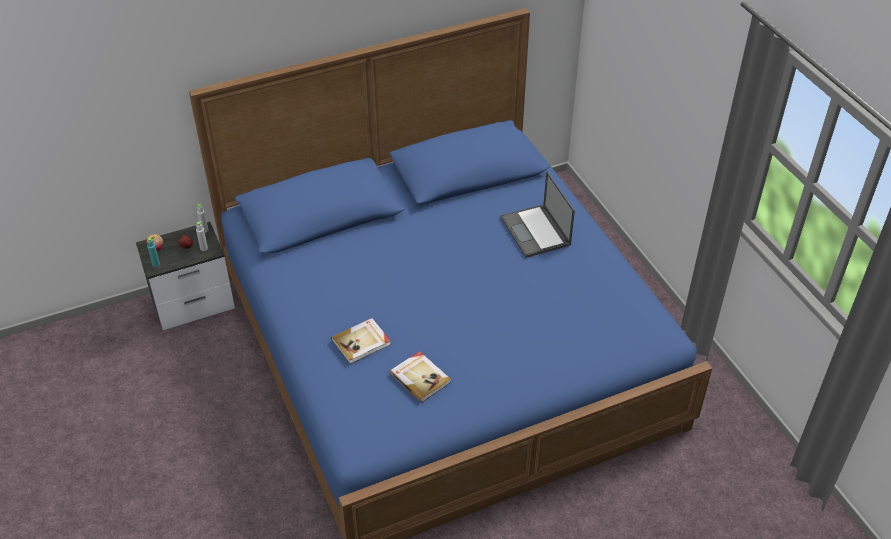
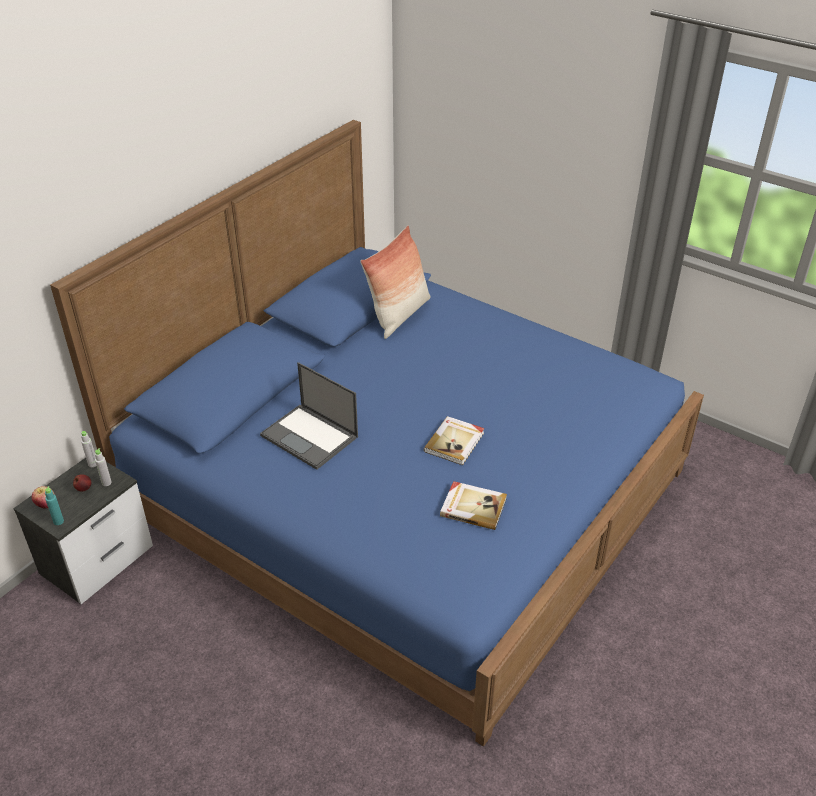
camera: 30 degrees left, 5 degrees down
(362, 342) = (384, 498): book -> book (455, 442)
(496, 194) = (399, 315): none -> pillow
(536, 232) = (465, 334): laptop -> laptop (310, 436)

